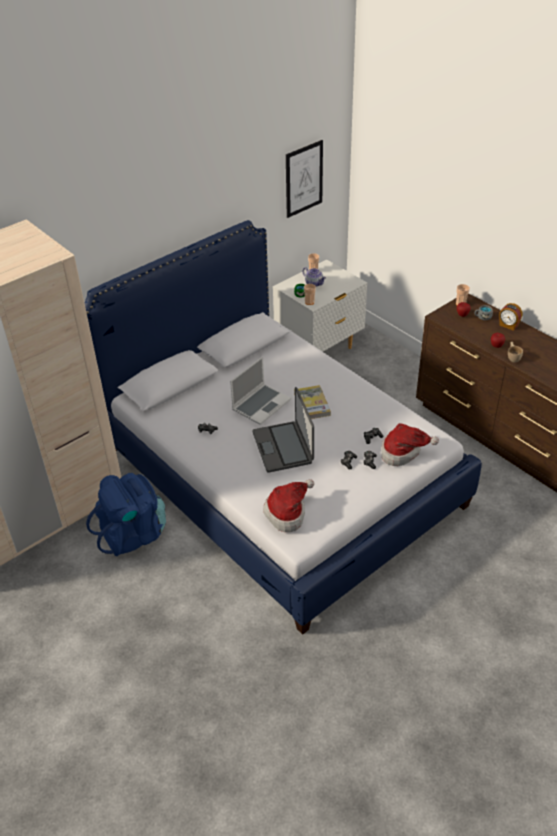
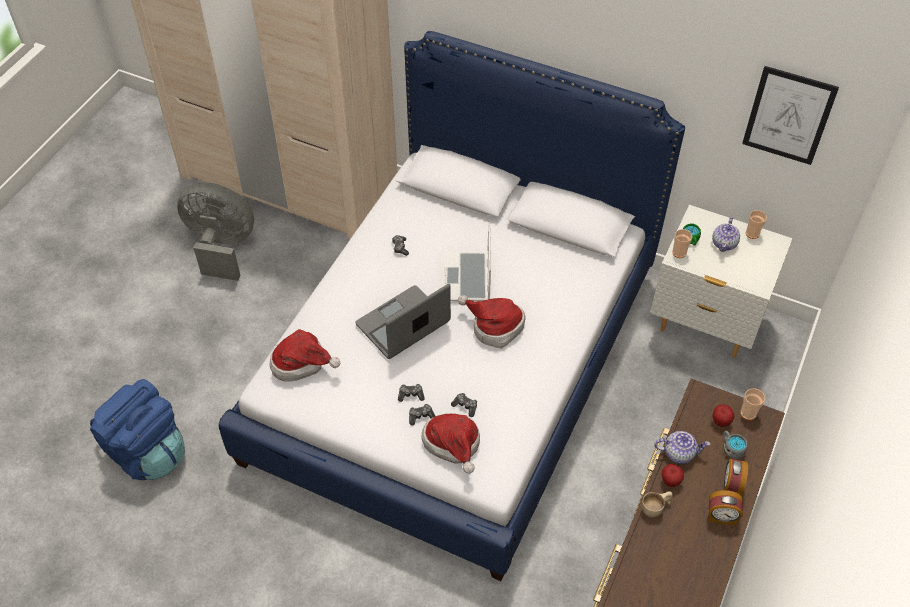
camera: 65 degrees right, 10 degrees up
(62, 589) = (221, 247): none -> grey fan
(133, 534) = (311, 269): blue backpack -> blue backpack (147, 452)
(261, 404) = (467, 279): laptop -> laptop turned 75 degrees clockwise
(312, 404) = (494, 327): book -> hat
(477, 336) = (679, 453): none -> teapot
(527, 335) = (721, 516): none -> alarm clock

